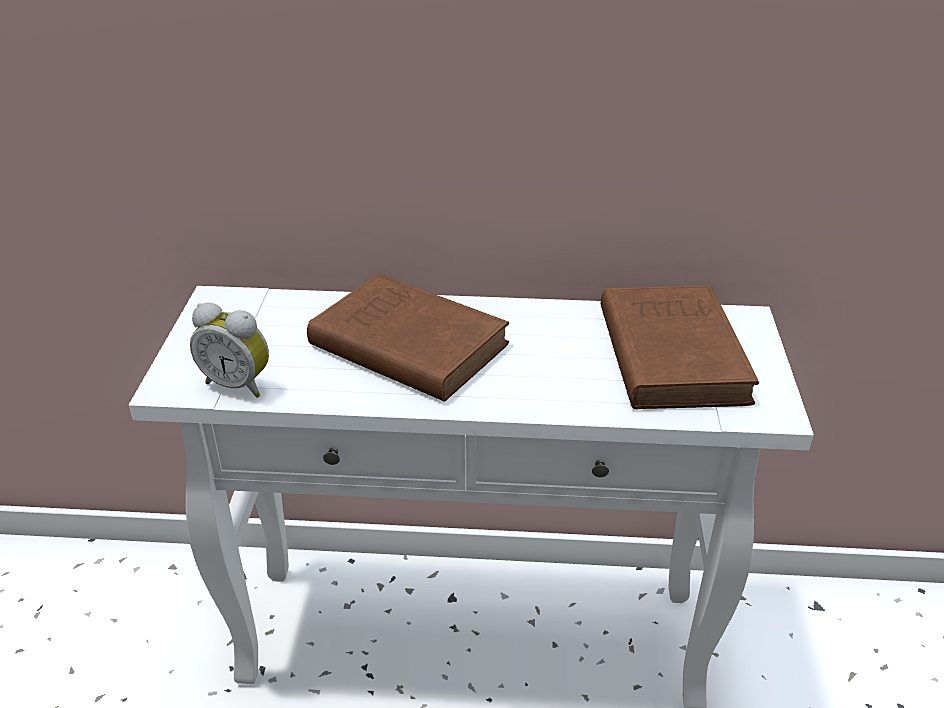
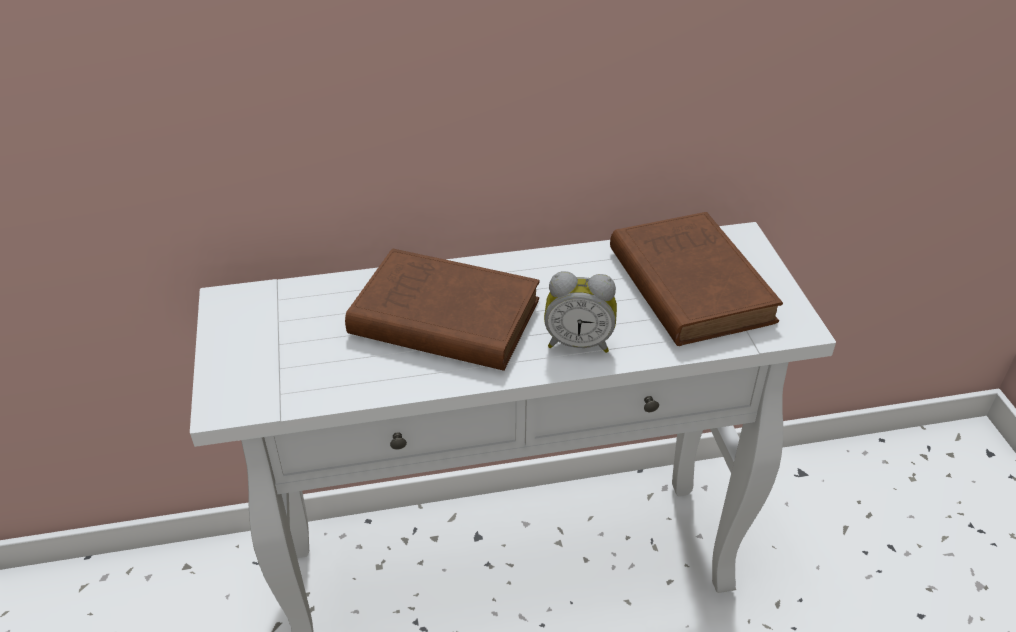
camera: 15 degrees left, 5 degrees up
(239, 384) = (295, 389): alarm clock -> alarm clock (578, 342)

